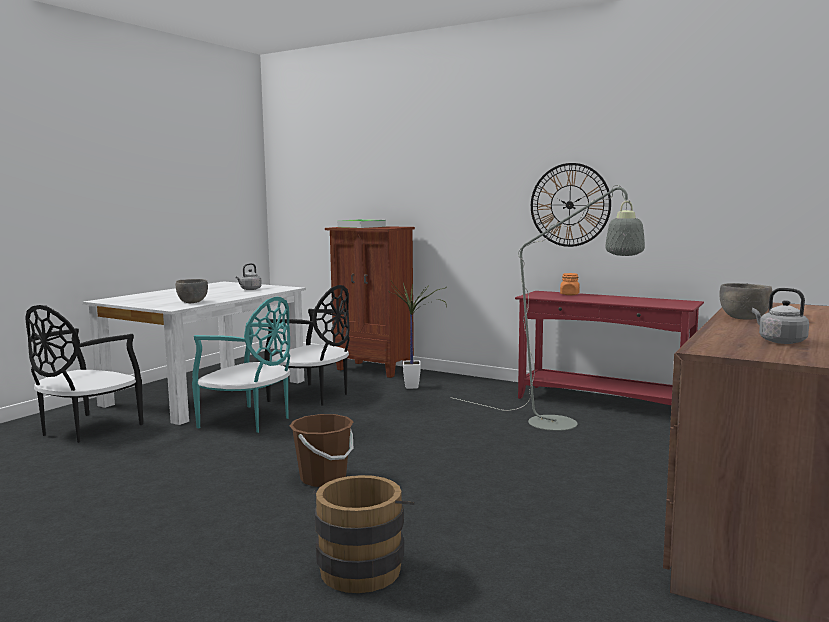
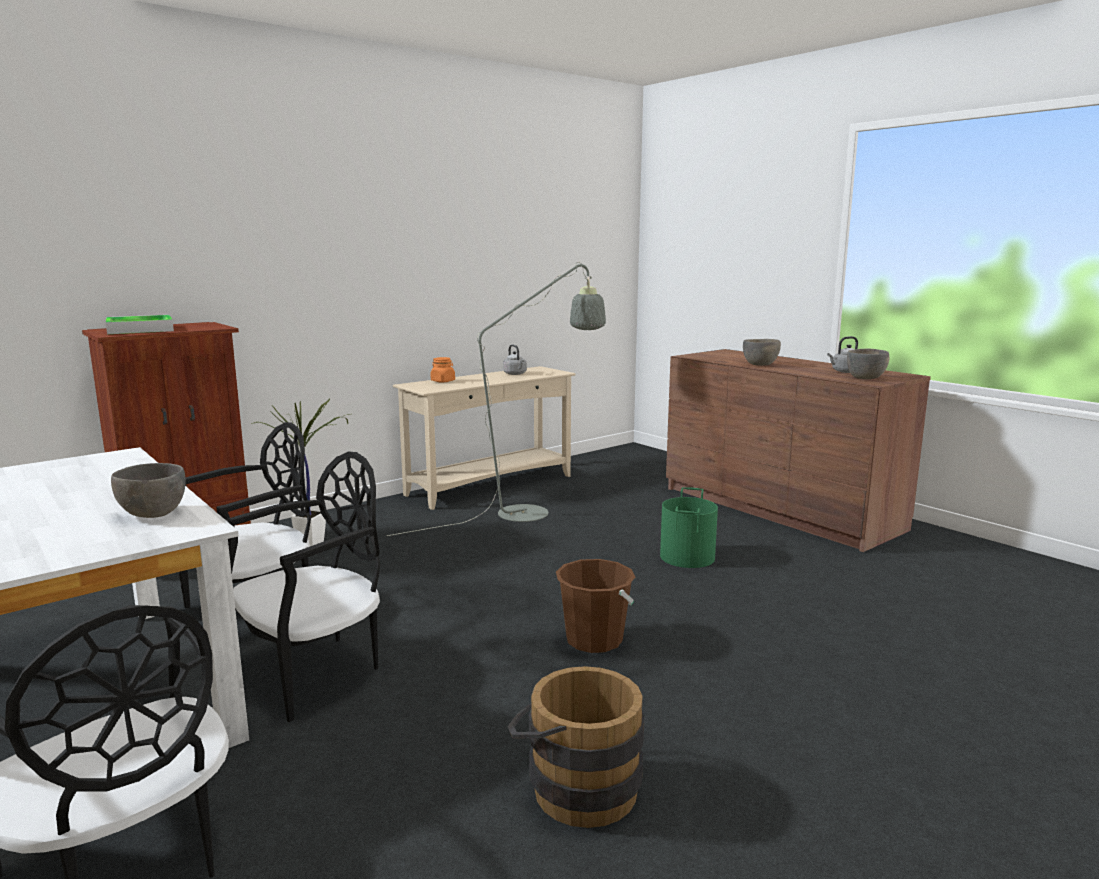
camera: 70 degrees left, 5 degrees up
(249, 289) = (73, 475): grey kettle -> grey kettle (515, 374)
(249, 421) = (313, 671): turquoise chair -> black chair
(363, 566) = (816, 645): brown bucket -> brown bucket (575, 786)
(526, 493) = (688, 557): none -> green bucket
(569, 205) = (418, 280): wall clock -> none
(604, 403) = (490, 485): red console table -> beige console table
(741, 348) = (866, 378): none -> grey bowl

